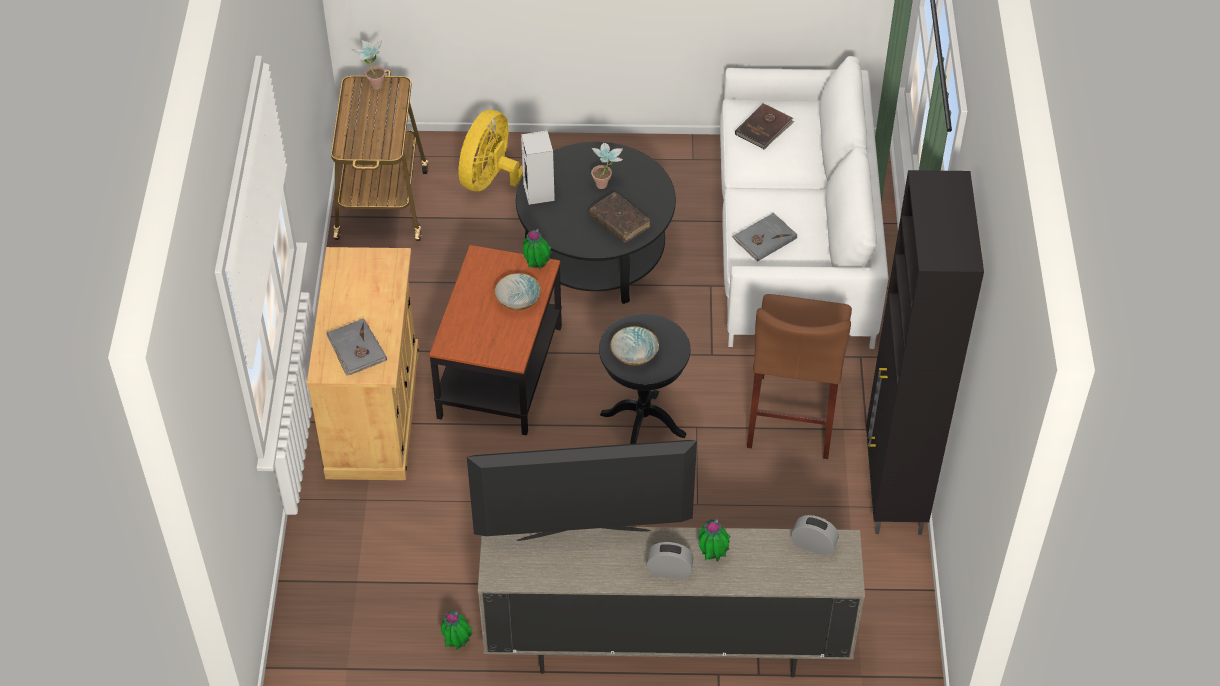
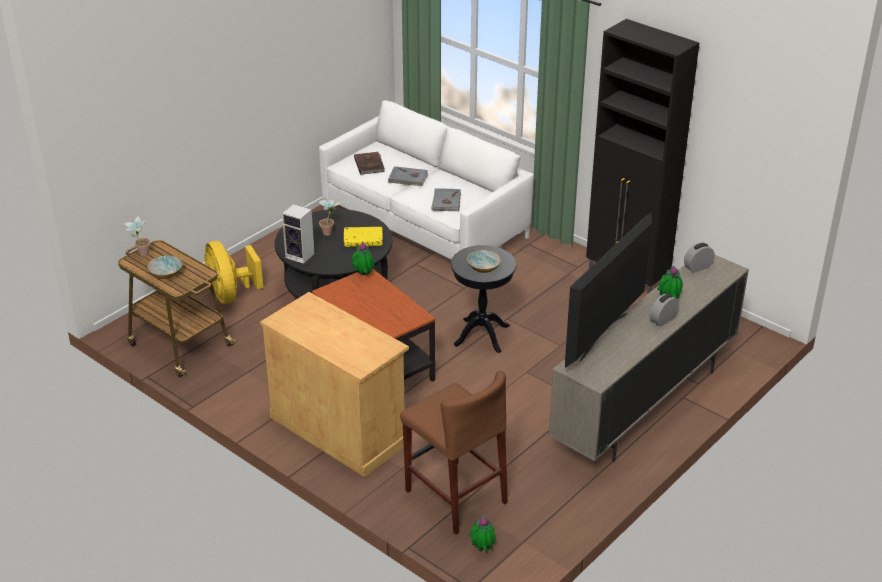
camera: 50 degrees left, 15 degrees down
(356, 349) = (360, 348): grey book -> grey book (408, 178)
(457, 643) = (555, 484): potted plant -> potted plant (482, 550)
(518, 300) = (380, 294): bowl -> bowl (166, 274)
(619, 222) = (363, 241): brown book -> yellow book
(792, 416) = (540, 284): brown stool -> brown stool (455, 496)

